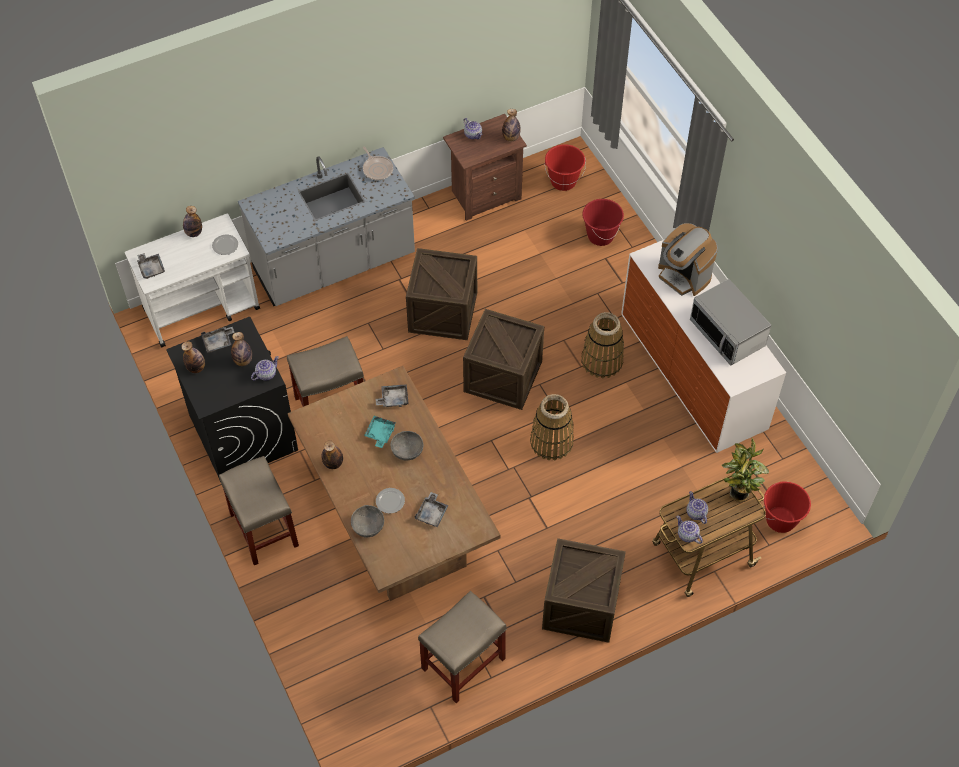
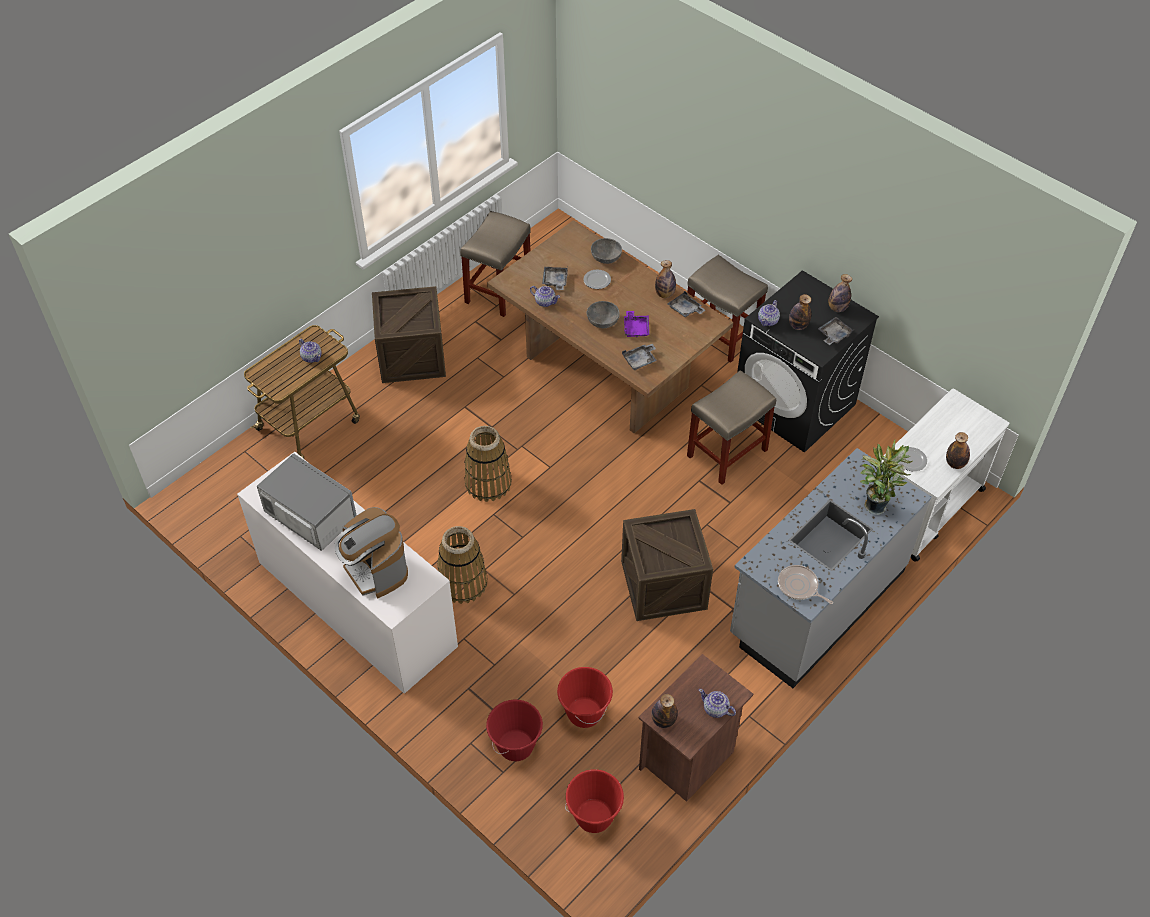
camera: 160 degrees right, 5 degrees down
(151, 268) = (967, 414): grey tray -> grey tray (685, 309)
(380, 434) = (636, 328): turquoise tray -> purple tray
(503, 376) = (565, 533): crate -> none
(684, 276) = (375, 571): coffee machine -> coffee machine turned 150 degrees counterclockwise
(687, 535) = (316, 337): teapot -> teapot (545, 301)
(737, 495) = (273, 381): potted plant -> potted plant (875, 504)
(780, 520) = (235, 476): red bucket -> red bucket (584, 713)

